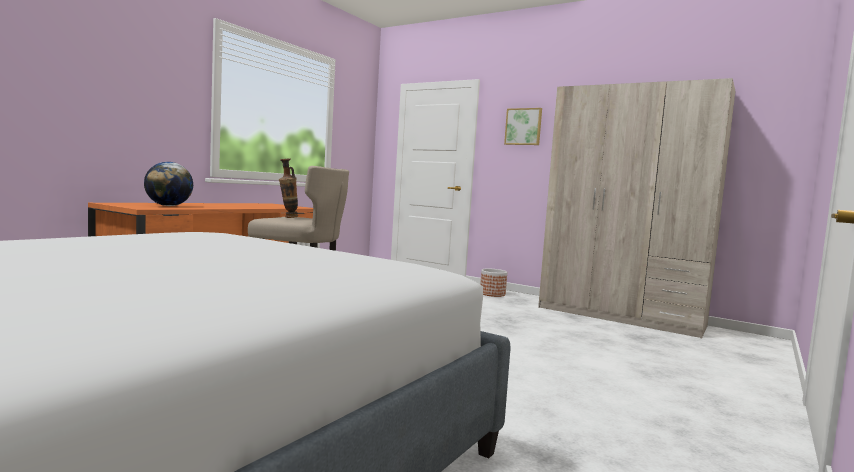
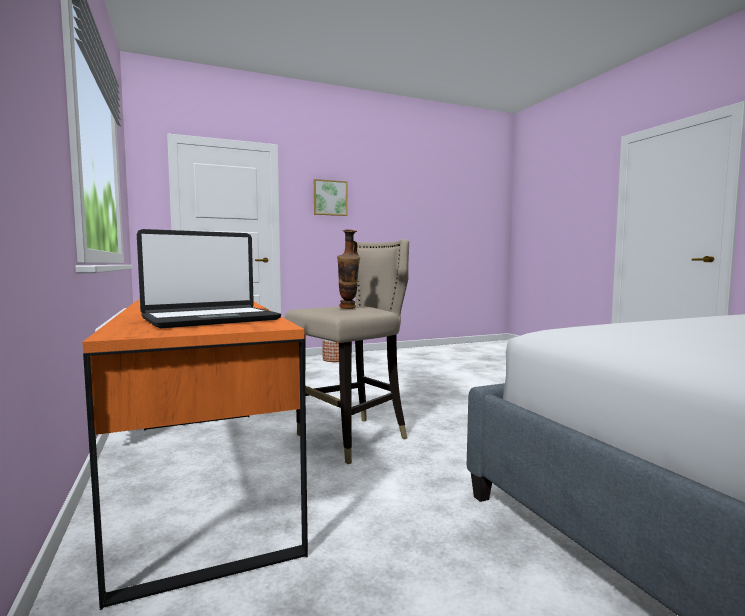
camera: 55 degrees left, 0 degrees up
(168, 206) = (210, 319): globe -> laptop
(620, 316) = (436, 350): beige wardrobe -> none

